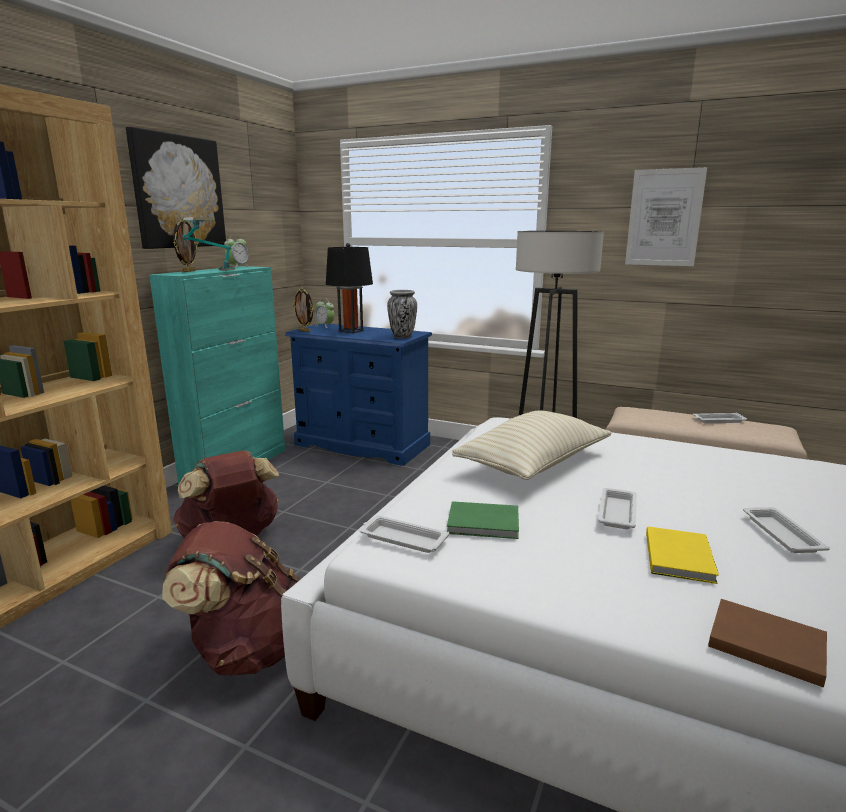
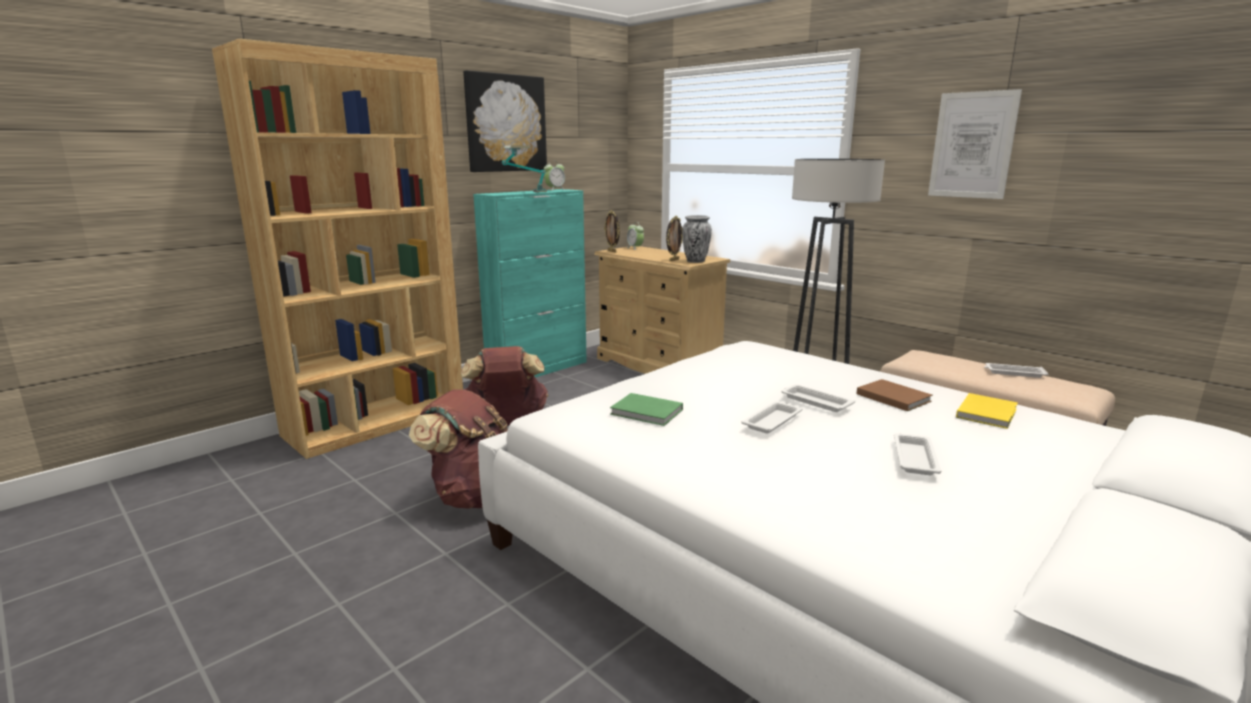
camera: 20 degrees right, 0 degrees up
(188, 271) = (507, 192): picture frame -> picture frame (673, 260)
(351, 331) = (653, 253): black table lamp -> none
(362, 445) = (658, 365): blue dresser -> beige dresser
(402, 539) = (573, 412): white tray -> white tray (815, 402)
(533, 464) = (737, 379): beige pillow -> none
(680, 556) = (792, 457): yellow book -> yellow book (988, 413)
(763, 642) = (793, 518): brown book -> brown book (892, 397)

